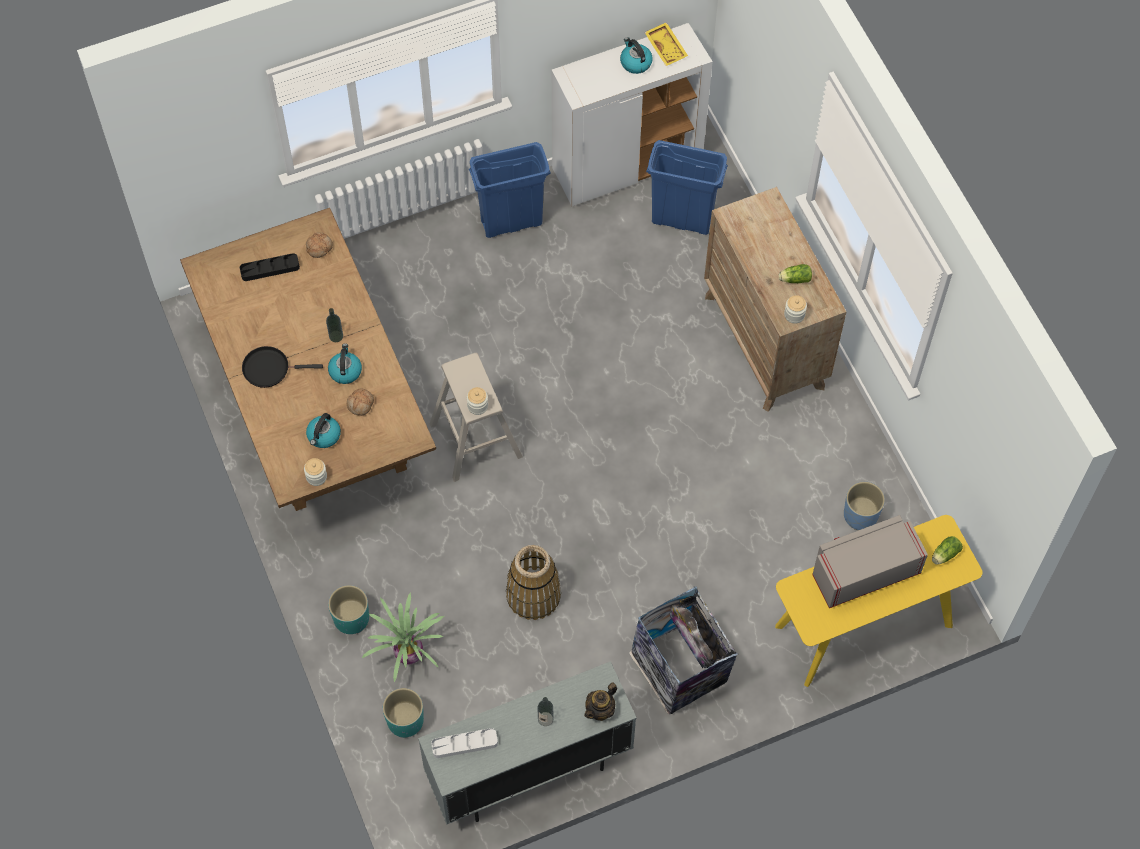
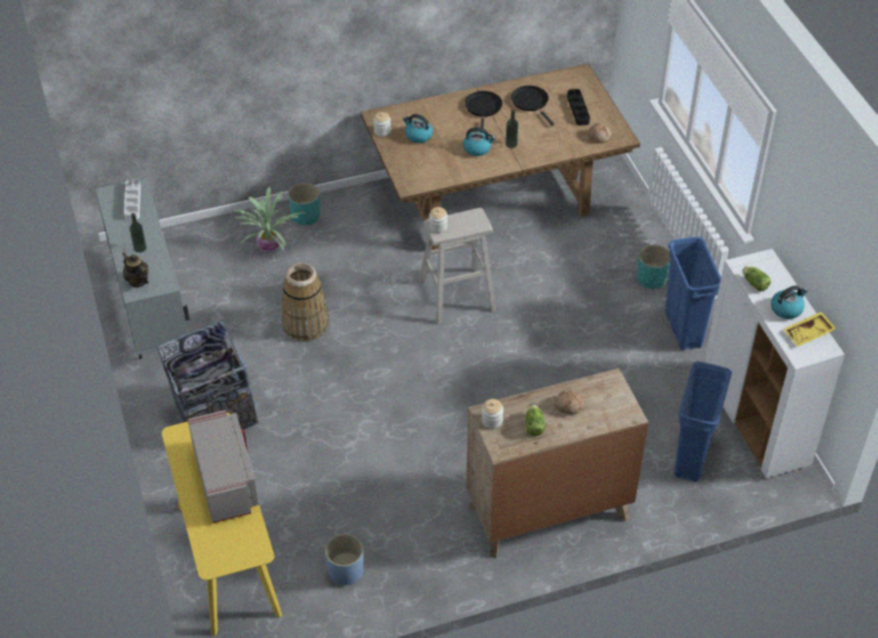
camera: 95 degrees right, 15 degrees down
(257, 318) = (531, 102): none -> black frying pan
(361, 404) = (445, 156): bread -> bread (568, 406)
(405, 721) = (213, 244): turquoise planter -> turquoise planter (651, 279)
(944, 555) = (229, 548): lettuce -> lettuce (754, 283)

